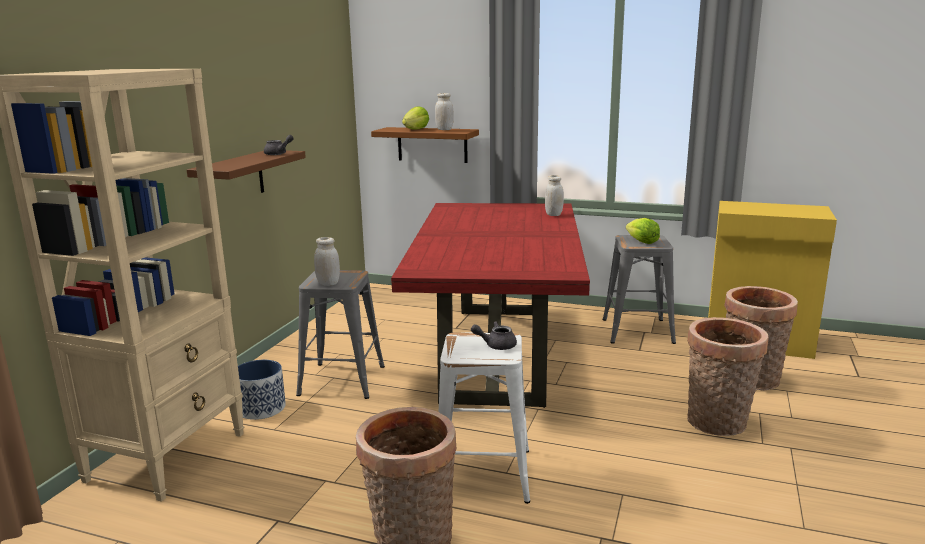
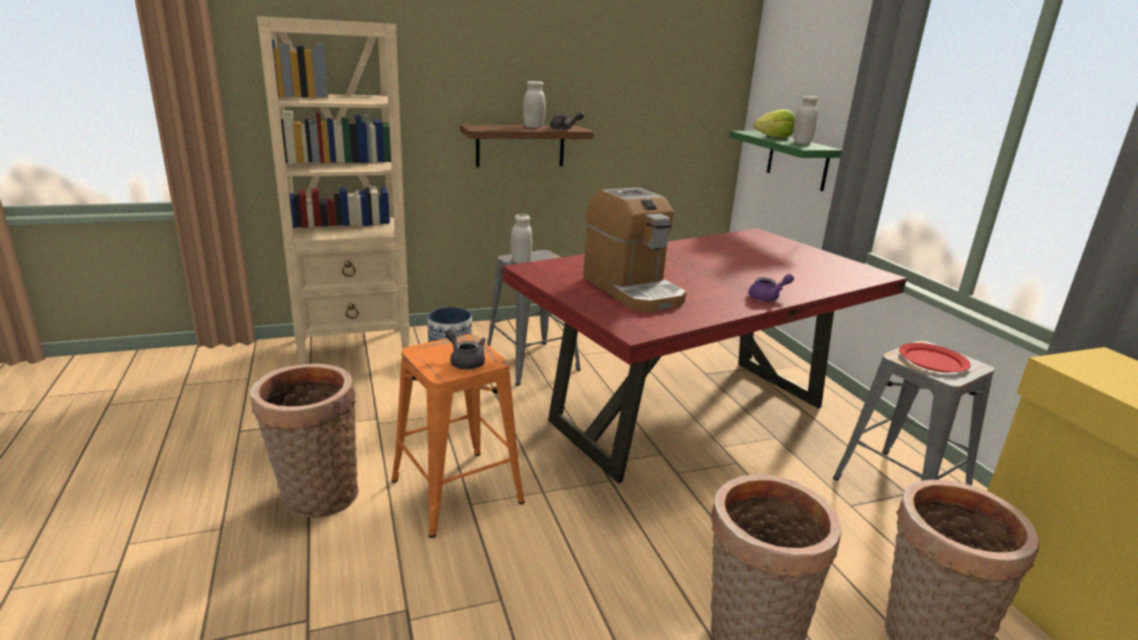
camera: 50 degrees right, 5 degrees up
(432, 144) = (797, 160): brown shelf -> green shelf
(483, 474) = (455, 491): white stool -> orange stool
(500, 257) = (632, 290): none -> coffee machine
(553, 214) = (837, 279): white jar -> white jar (533, 127)
(560, 234) = (768, 297): none -> purple teapot
(641, 242) = (932, 361): lettuce -> red plate

